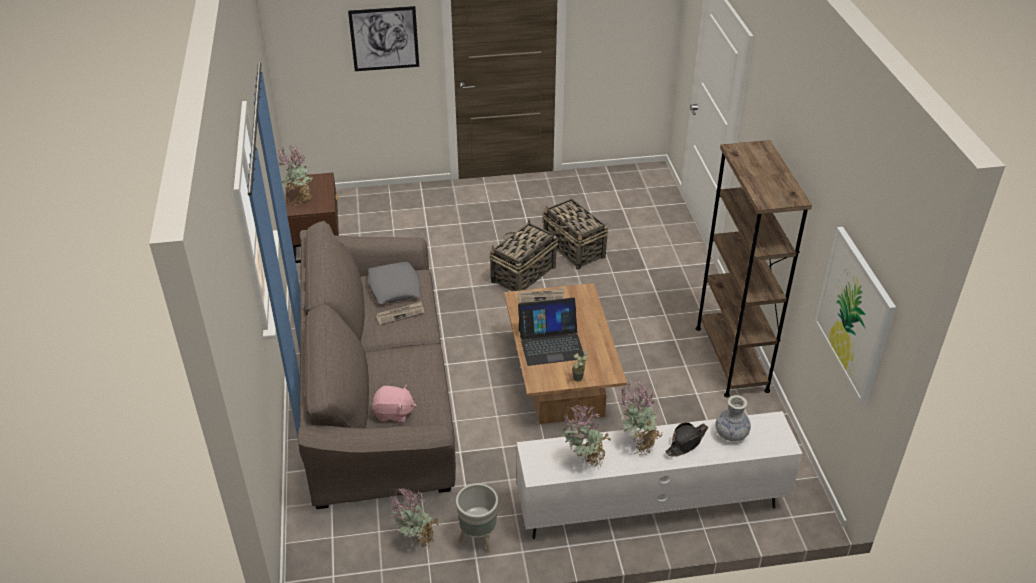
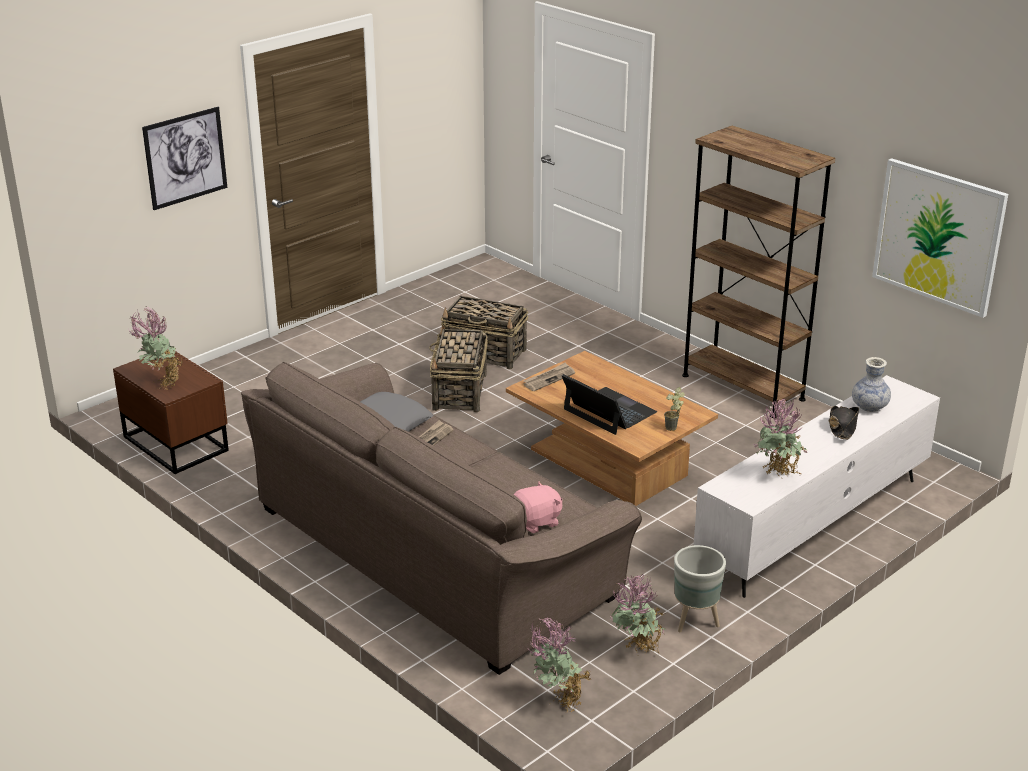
camera: 35 degrees left, 10 degrees down
(551, 343) = (609, 411): laptop -> laptop turned 90 degrees counterclockwise
(637, 443) = (803, 444): potted plant -> potted plant (557, 702)

